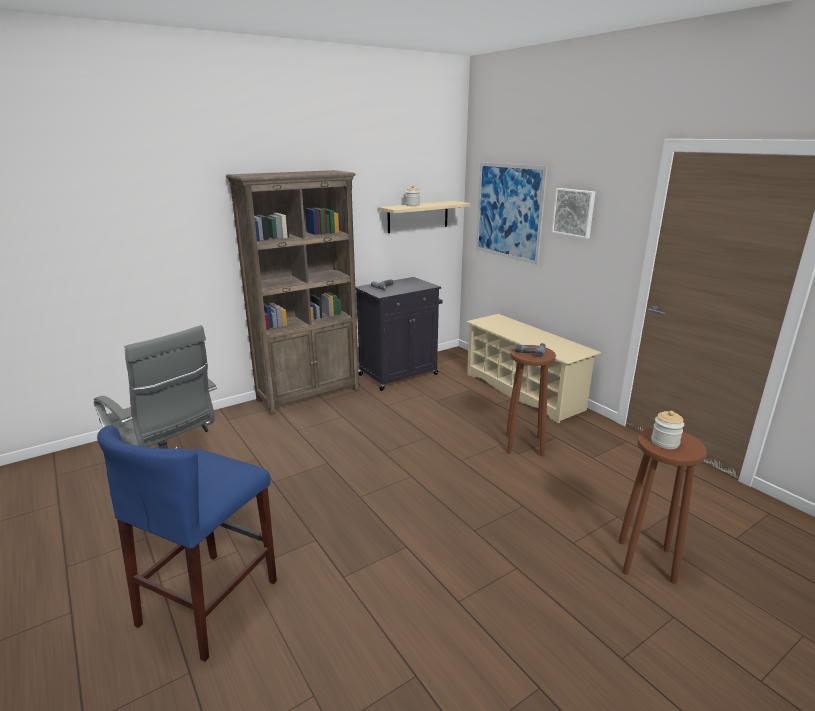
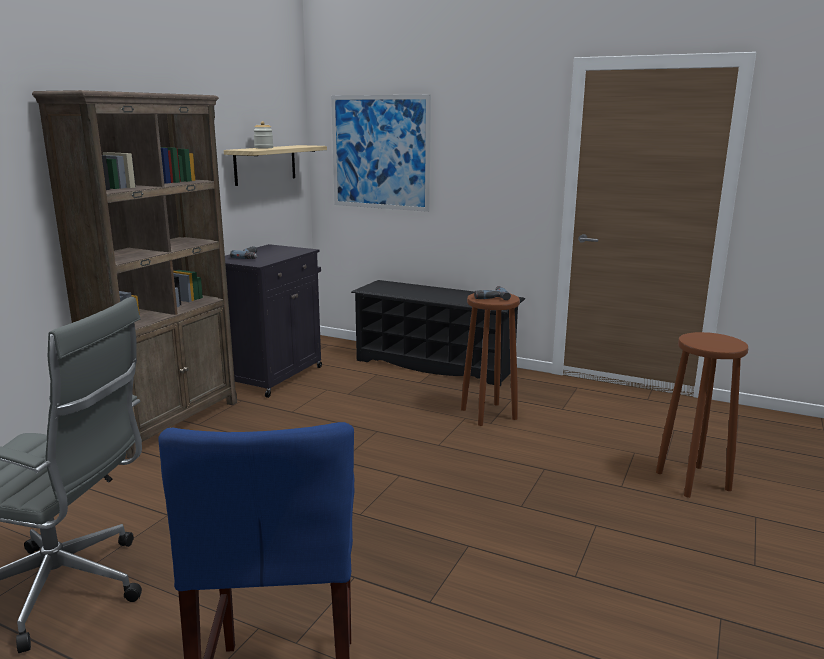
camera: 30 degrees left, 5 degrees down
(523, 391) = (435, 364): beige shoe rack -> black shoe rack
(574, 212) = (472, 144): picture -> none
(665, 442) = (708, 342): jar -> none

